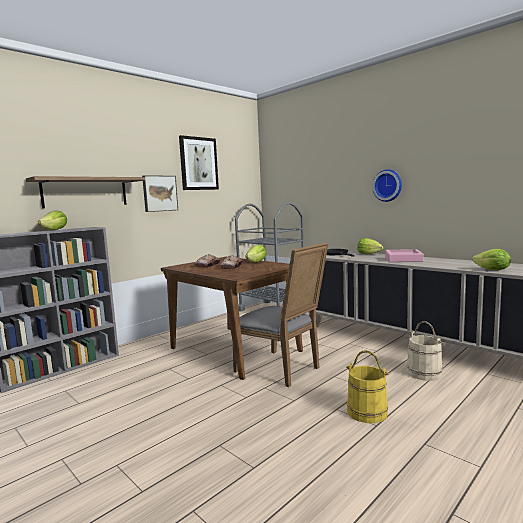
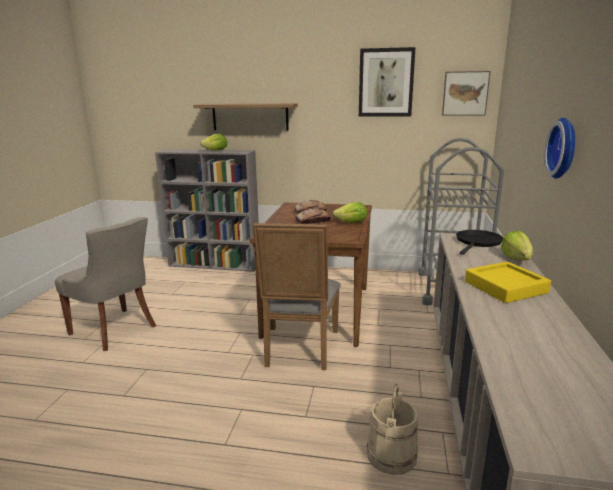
camera: 55 degrees right, 10 degrees up
(99, 454) = (115, 330): none -> grey chair
(159, 193) = (327, 119): picture -> picture (465, 93)
(367, 412) = (249, 431): yellow bucket -> none
(403, 259) = (505, 287): pink tray -> yellow tray
(492, 270) = (507, 368): lettuce -> none

